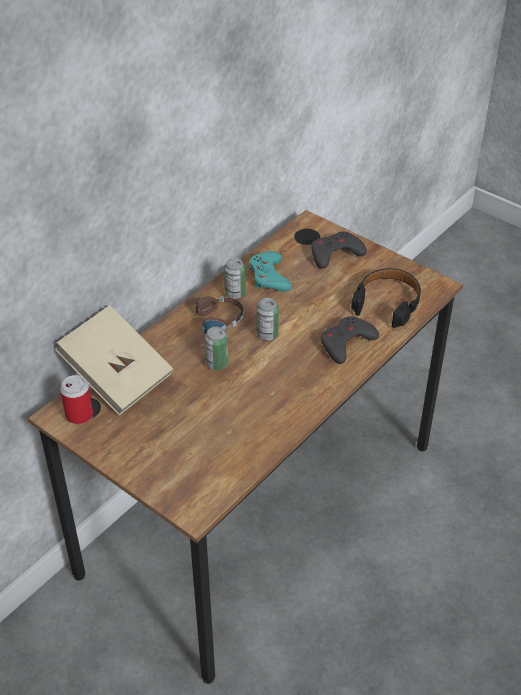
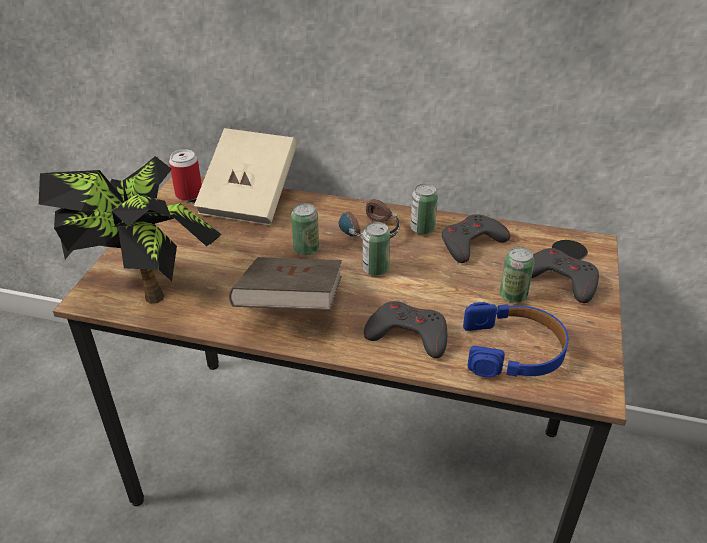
camera: 65 degrees right, 5 degrees down
(203, 471) = (146, 286): none -> potted plant
(269, 276) = (471, 243): turquoise game controller -> grey game controller
(281, 391) = (291, 306): none -> brown book
(337, 281) = (513, 295): none -> can
(387, 302) = (513, 350): black headphones -> blue headphones

